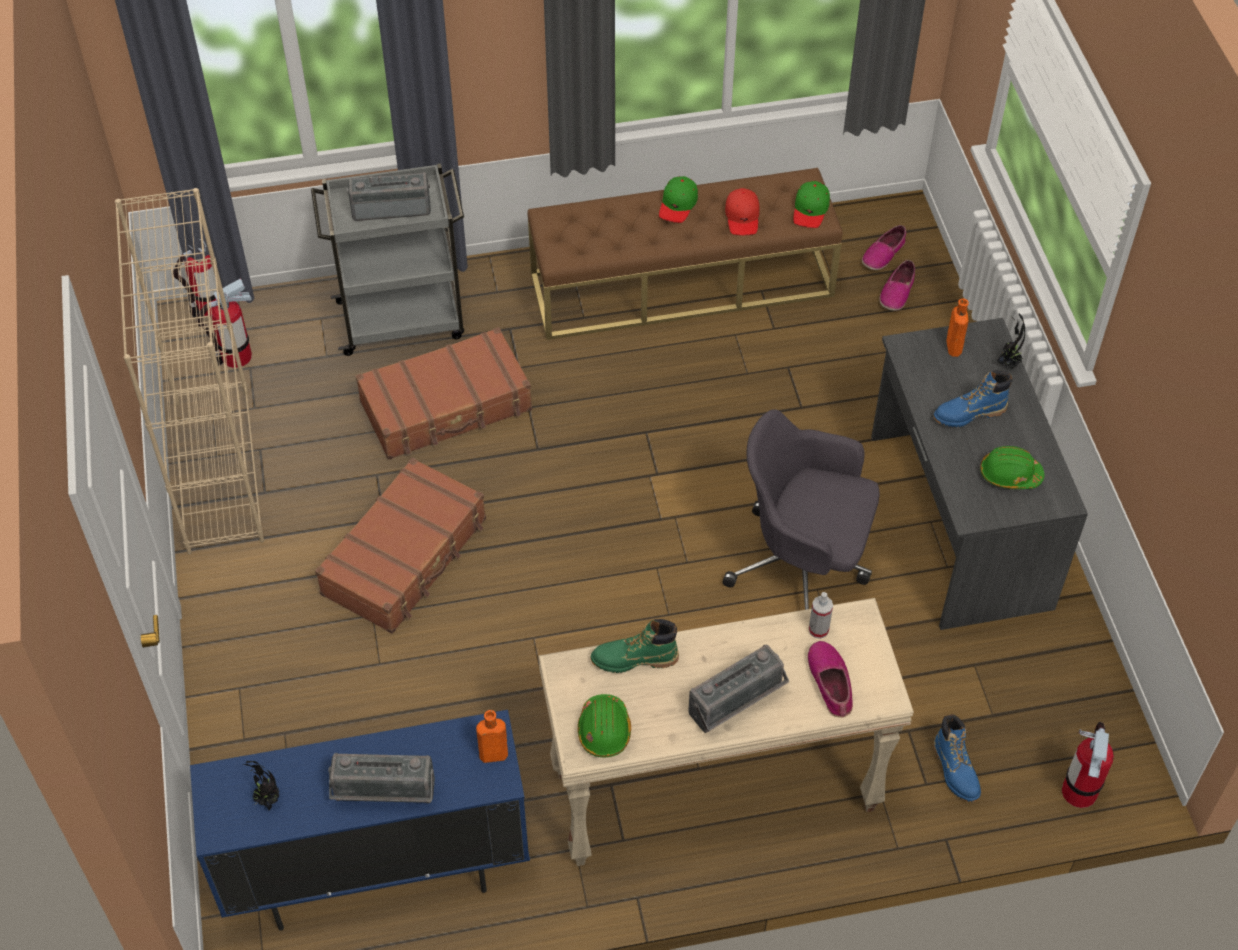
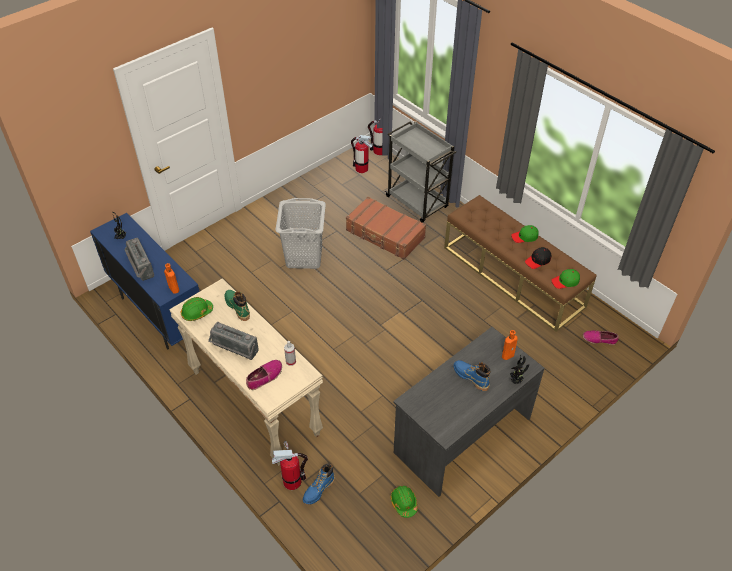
camera: 60 degrees right, 5 degrees down
(217, 469) = (307, 189): beige bookcase -> none
(391, 207) = (421, 145): radio -> none
(406, 557) = (304, 256): brown suitcase -> grey laundry basket
(742, 217) = (538, 260): red cap -> black cap
(802, 565) = (392, 385): grey office chair -> none
(897, 292) = (580, 354): shoe -> none
(1009, 475) = (445, 407): green hard hat -> green hard hat (404, 503)
(1079, 791) = (338, 549): fire extinguisher -> fire extinguisher (292, 481)

